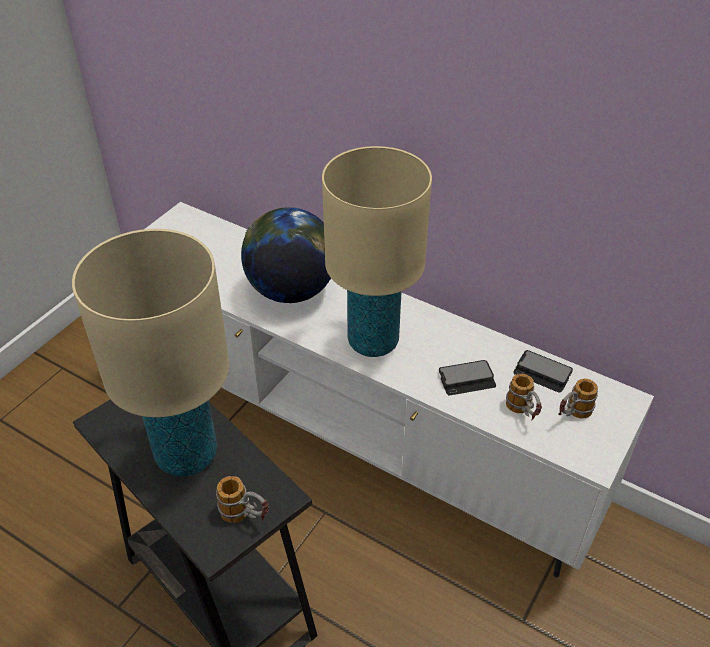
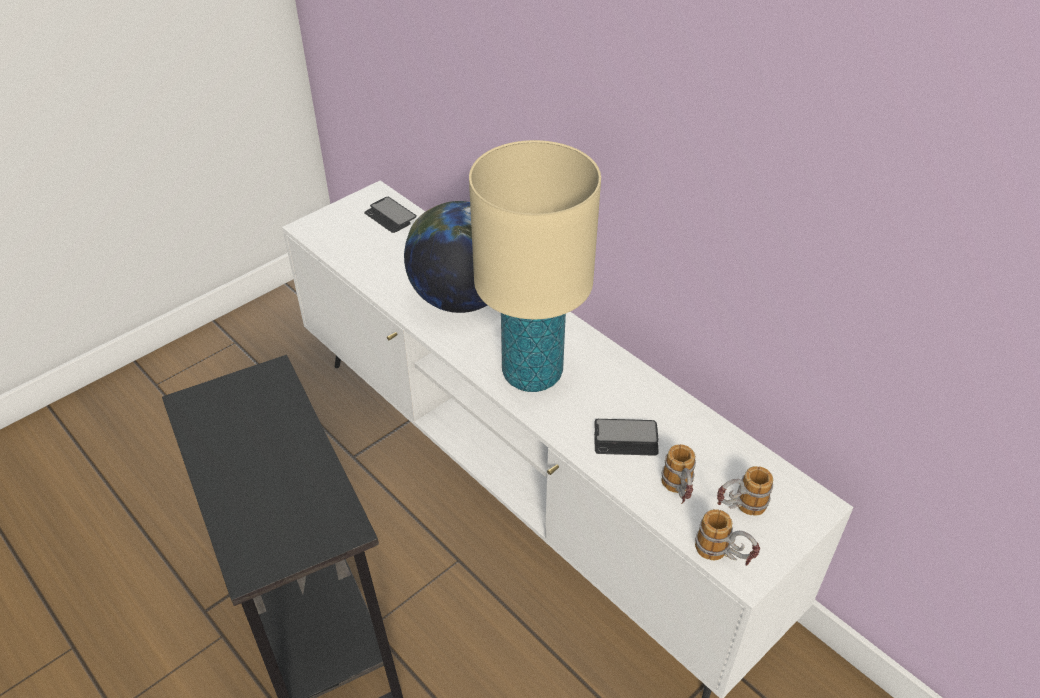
camera: 15 degrees right, 0 degrees up
(187, 454) = (263, 457): beige table lamp -> none
(246, 516) = (298, 541): mug -> mug (723, 556)
(542, 372) = (721, 449): phone -> phone (390, 216)

